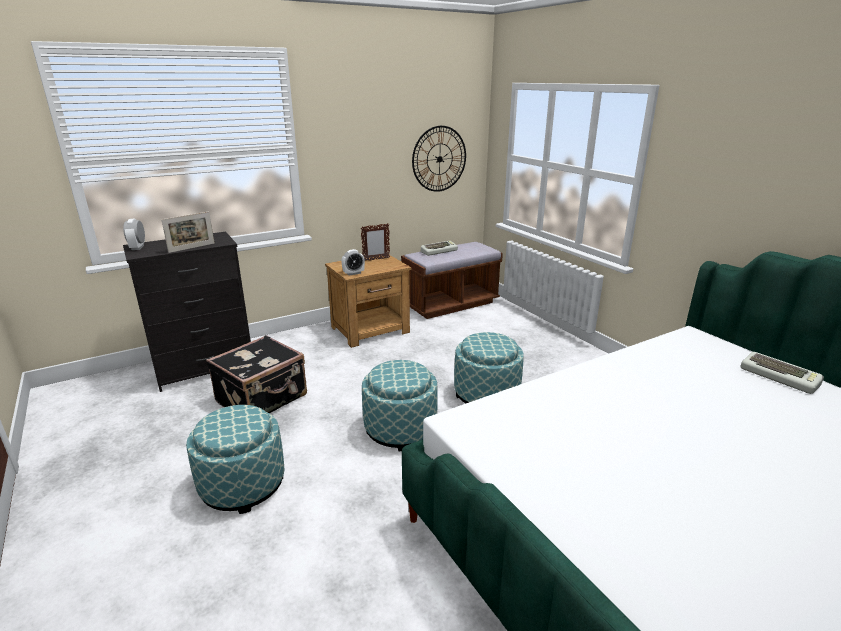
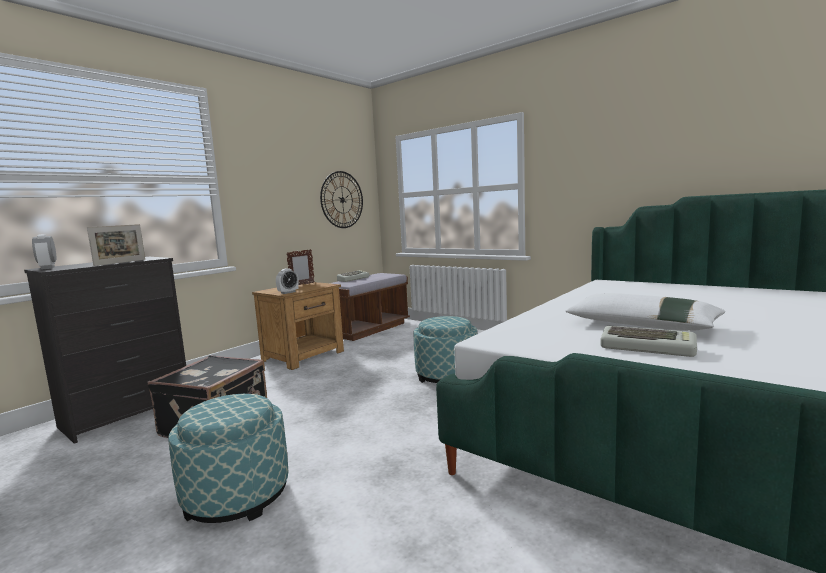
camera: 20 degrees left, 15 degrees down
(400, 429) = (385, 413): ottoman -> none
(634, 443) = (641, 325): none -> white pillow
(780, 377) = (686, 288): keyboard -> keyboard (648, 347)

